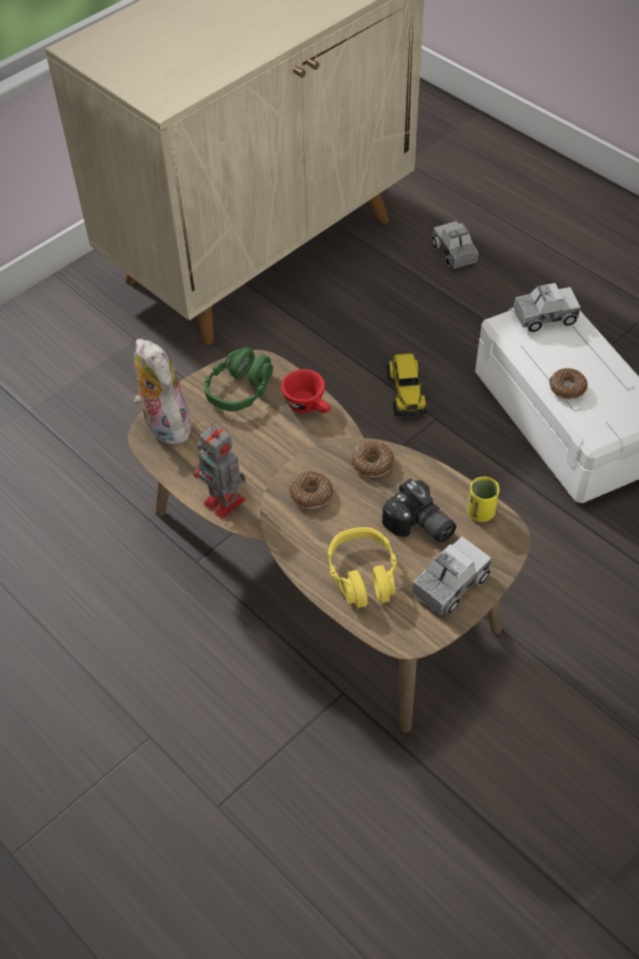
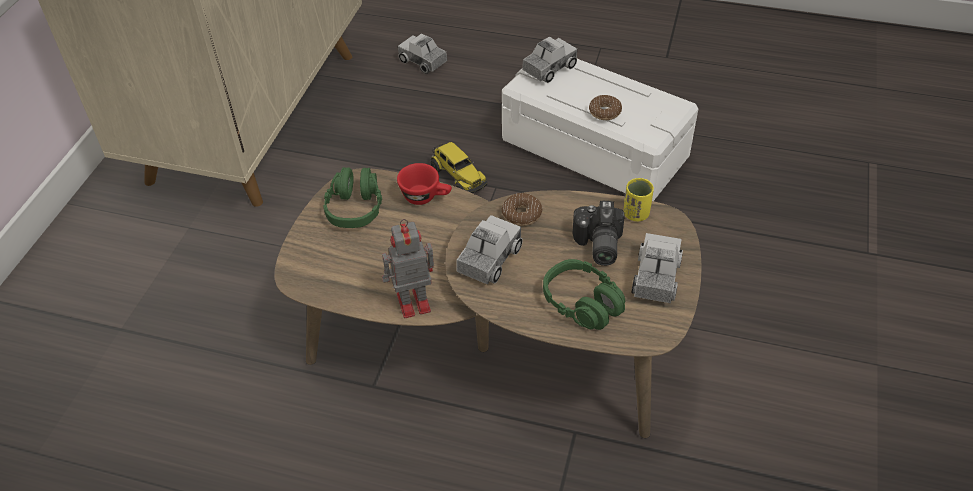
camera: 30 degrees left, 5 degrees down
(163, 425) = (305, 264): plush toy -> none
(226, 503) = (411, 303): toy robot -> toy robot turned 150 degrees clockwise
(311, 494) = (489, 260): donut -> toy truck
(363, 575) = (582, 303): yellow headphones -> green headphones
(419, 526) = (597, 245): camera -> camera turned 75 degrees clockwise

